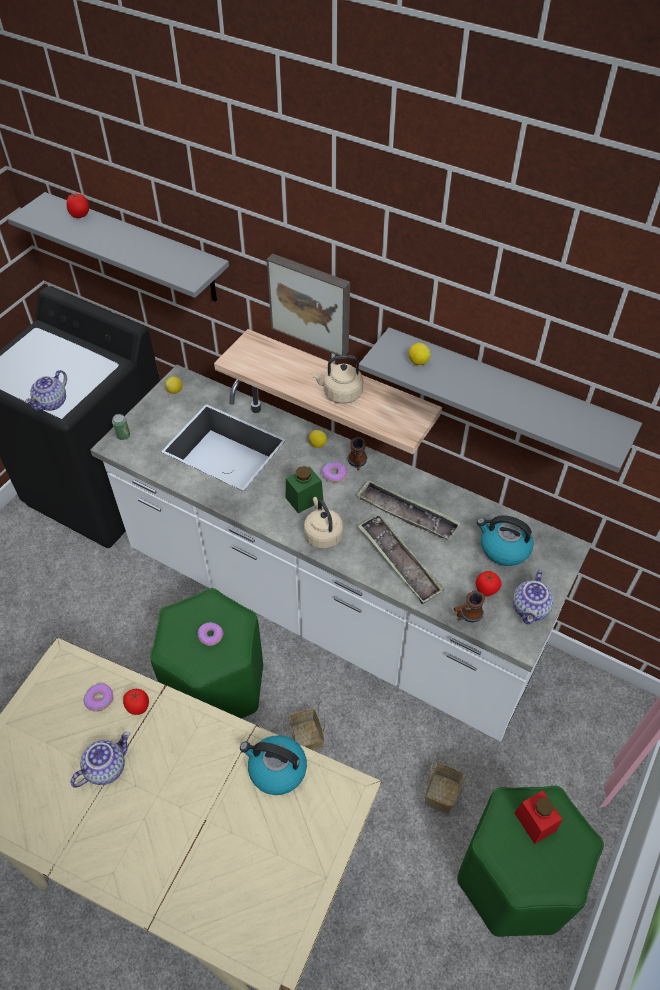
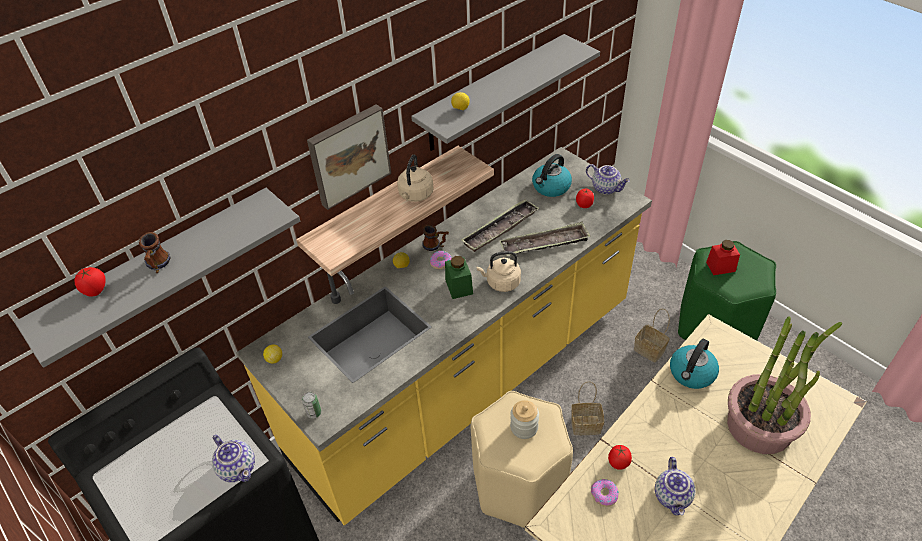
camera: 70 degrees left, 5 degrees down
(106, 767) = (673, 497): teapot -> teapot turned 150 degrees counterclockwise
(210, 635) = (524, 427): donut -> jar
(217, 685) = (518, 484): green stool -> beige stool
(217, 857) = (760, 425): none -> potted plant
(330, 605) = (467, 379): white counter -> yellow counter
(466, 616) = (603, 220): mug -> mug (158, 266)

